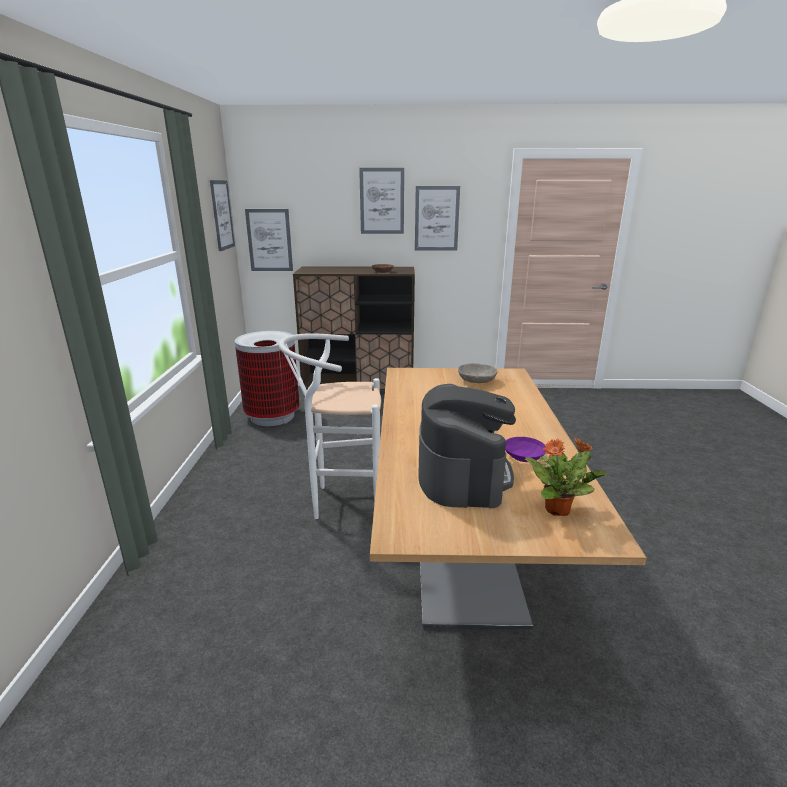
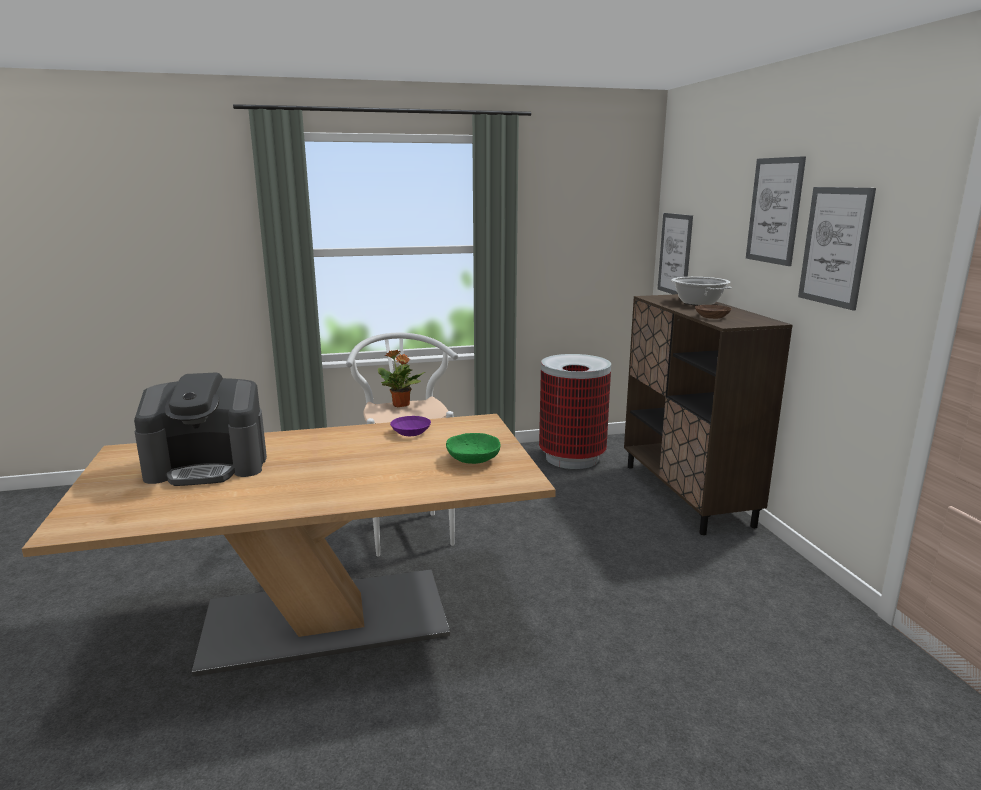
camera: 75 degrees right, 5 degrees down
(222, 215) = (618, 218): picture -> none
(337, 268) = (698, 303): none -> cooking pot
(476, 381) = (473, 459): grey bowl -> green bowl
(523, 456) = (242, 491): purple bowl -> purple bowl (410, 432)
(558, 509) = (125, 508): potted plant -> potted plant (401, 405)

